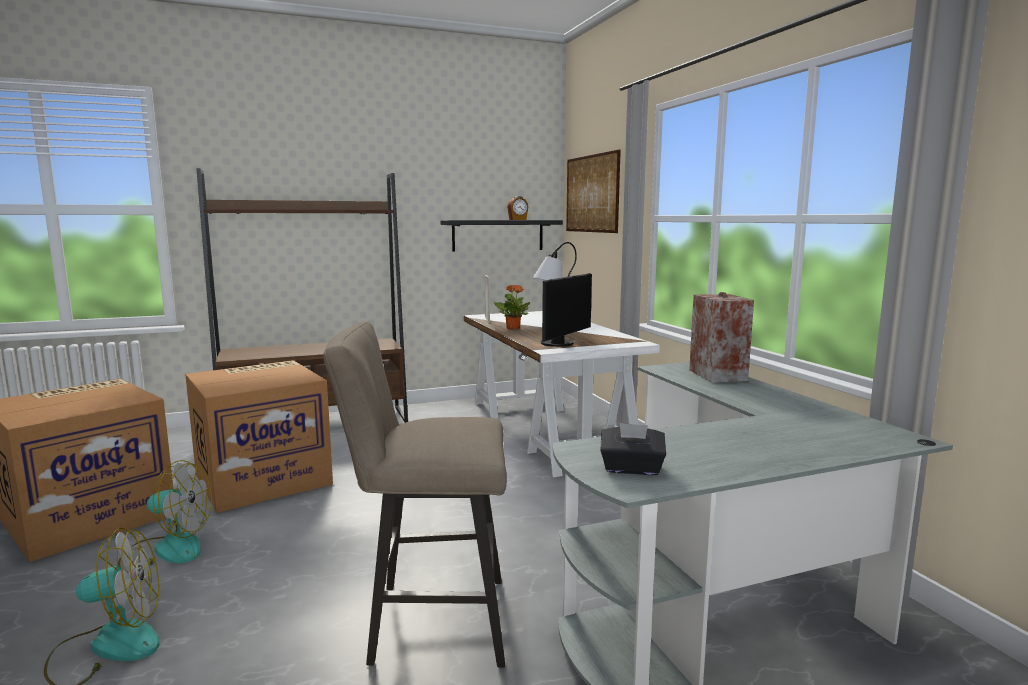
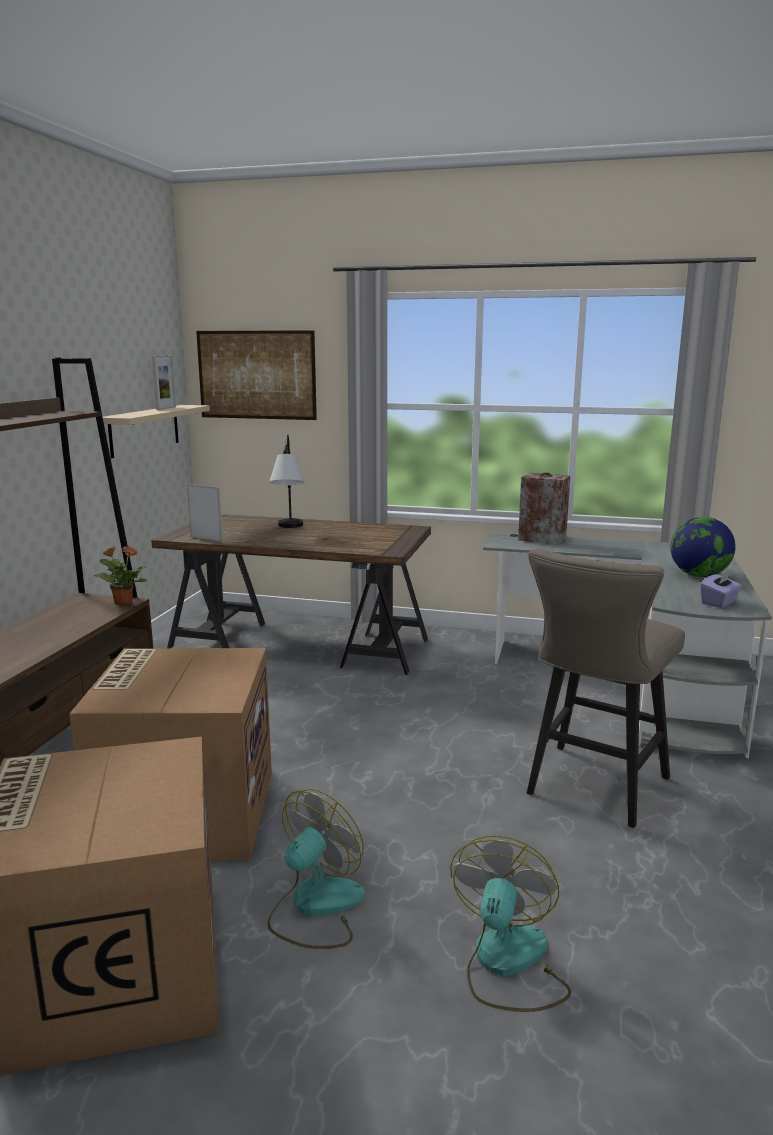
camera: 55 degrees left, 5 degrees up
(498, 235) = (145, 430): black shelf -> beige shelf
(513, 328) = (272, 541): potted plant -> potted plant (123, 602)
(518, 219) = (166, 408): alarm clock -> picture frame
(548, 429) = (300, 643): white desk -> brown desk
(560, 343) = (373, 544): monitor -> none
(631, 469) = (719, 602): black tissue box -> purple tissue box
(739, 447) = (699, 575): none -> globe

